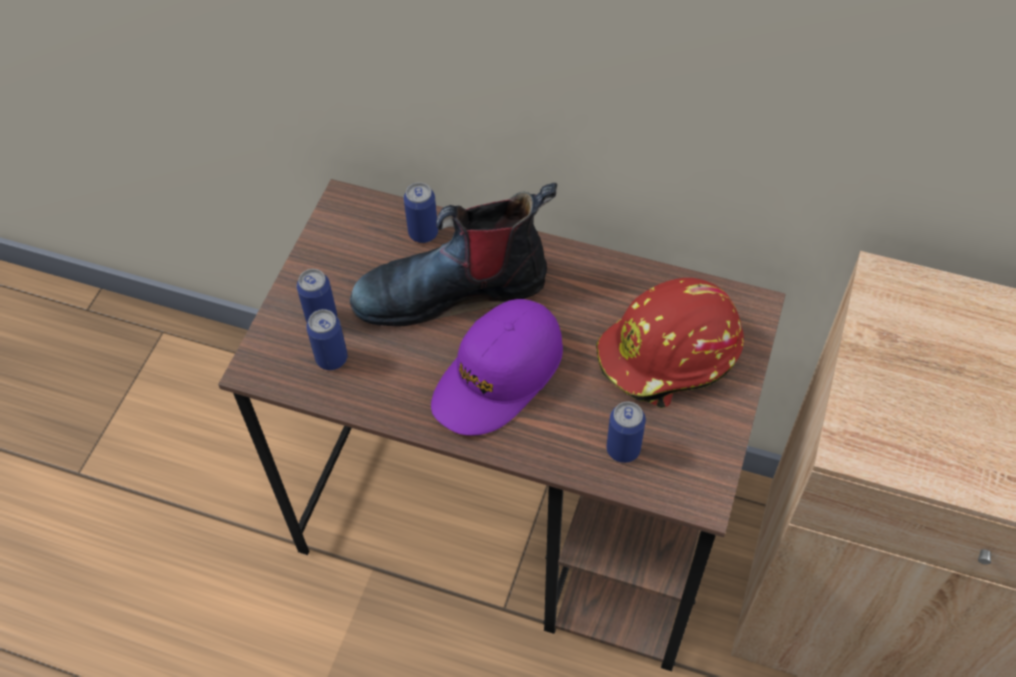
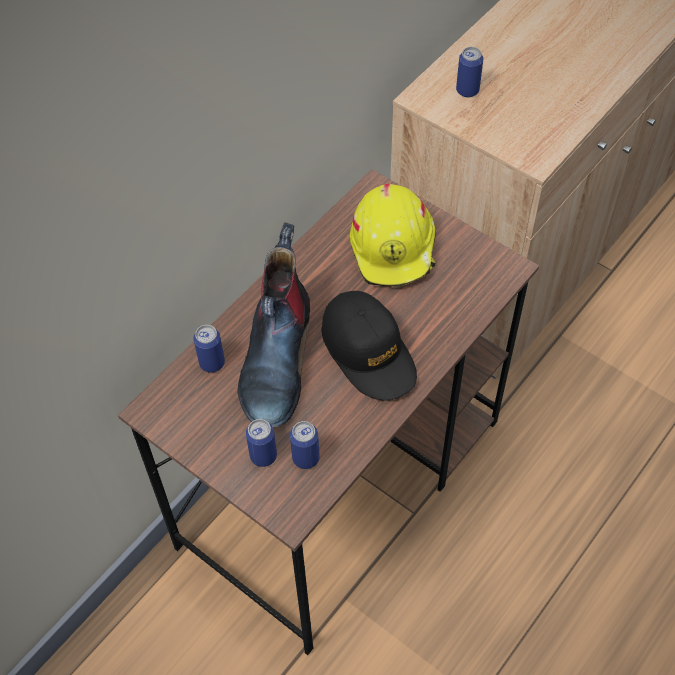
camera: 70 degrees left, 0 degrees up
(498, 376) = (369, 352): purple cap -> black cap
(623, 449) = (458, 298): can -> can (467, 90)
(670, 355) = (394, 247): red hard hat -> yellow hard hat

